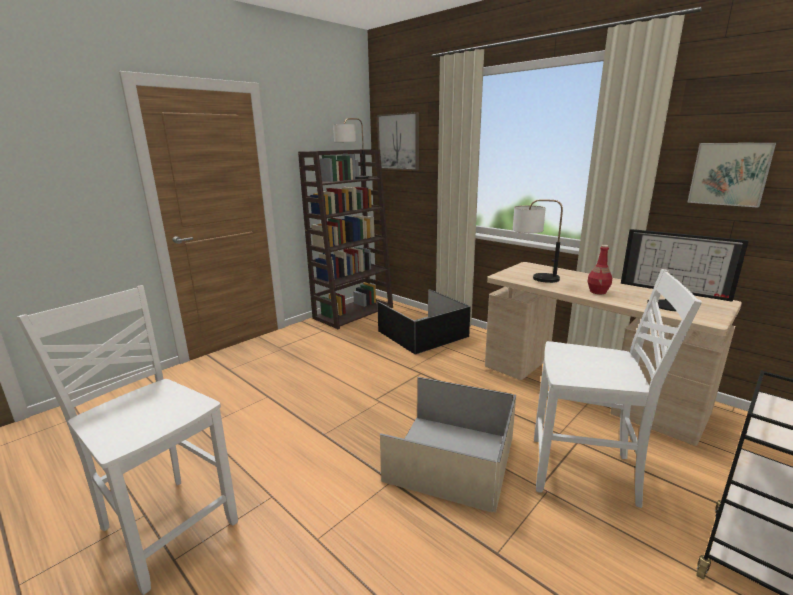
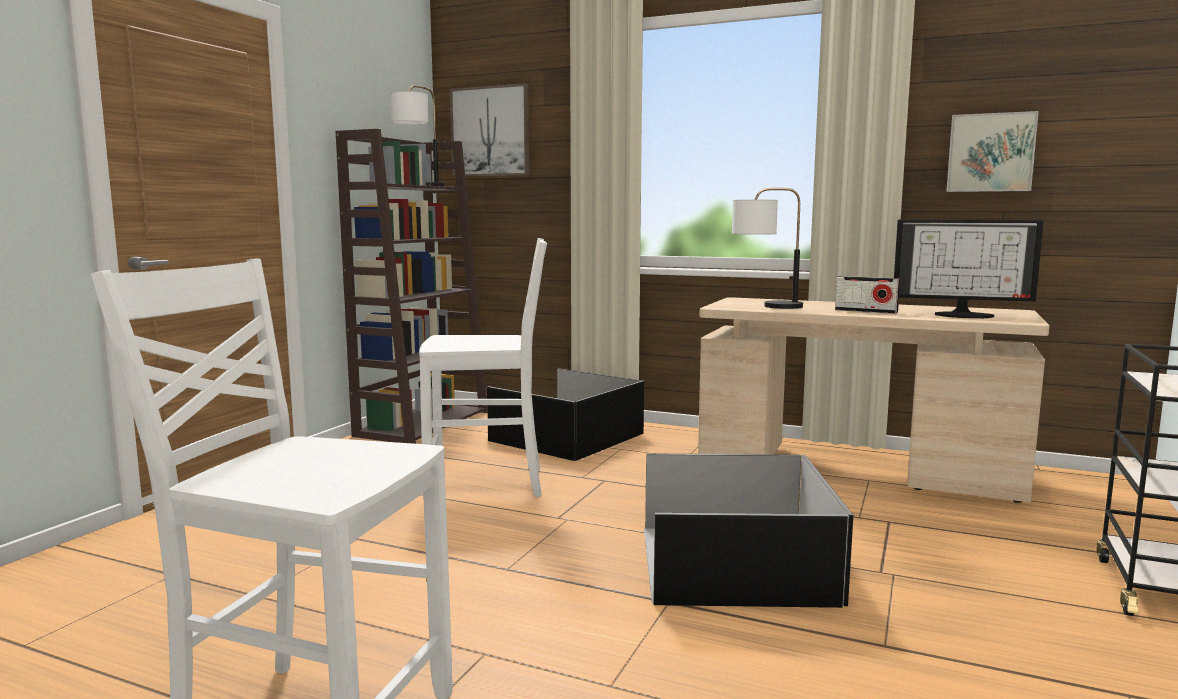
camera: 20 degrees left, 10 degrees down
(451, 457) = (734, 562): beige storage box -> black storage box
(585, 472) = (924, 549): white chair -> white chair (488, 483)
(598, 291) = (866, 311): red bottle -> radio

